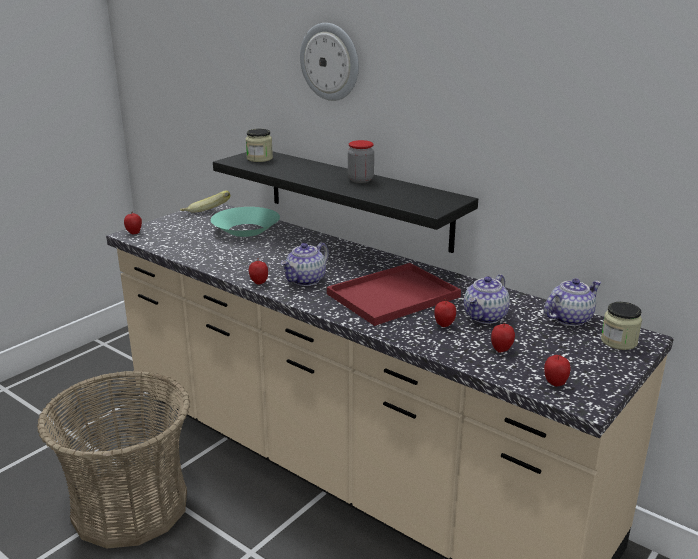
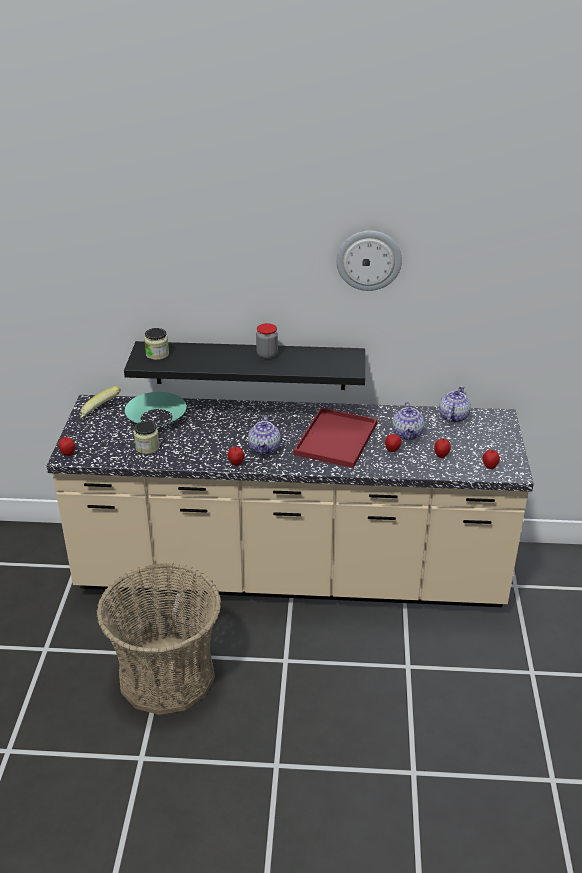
camera: 35 degrees left, 10 degrees up
(330, 62) = (217, 264): wall clock -> wall clock (369, 260)
(618, 341) = (492, 424): jar -> jar (147, 447)

